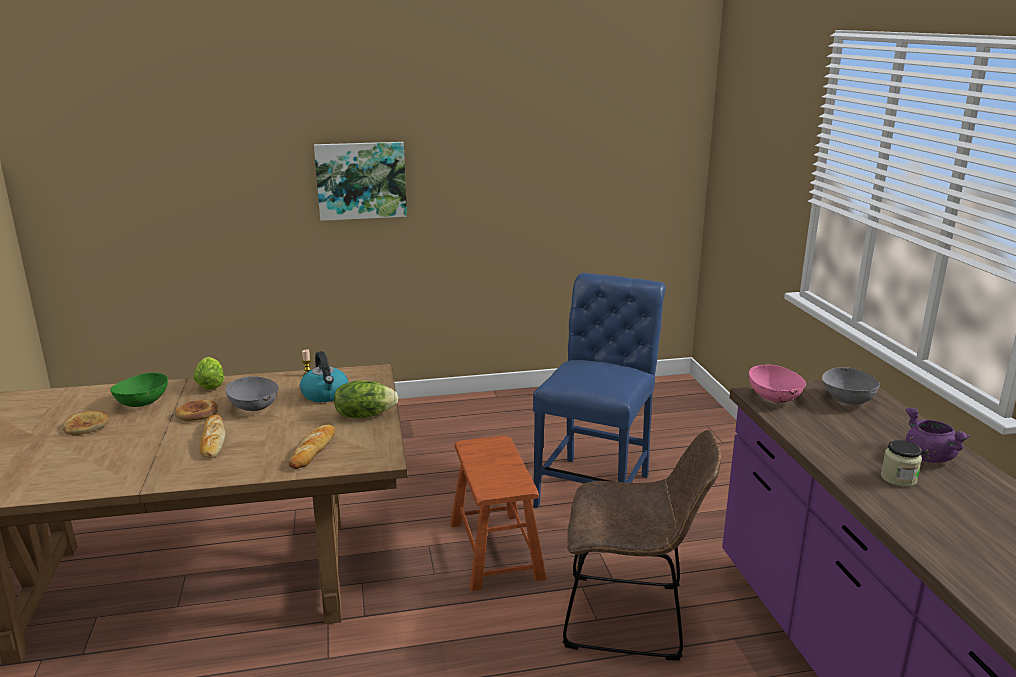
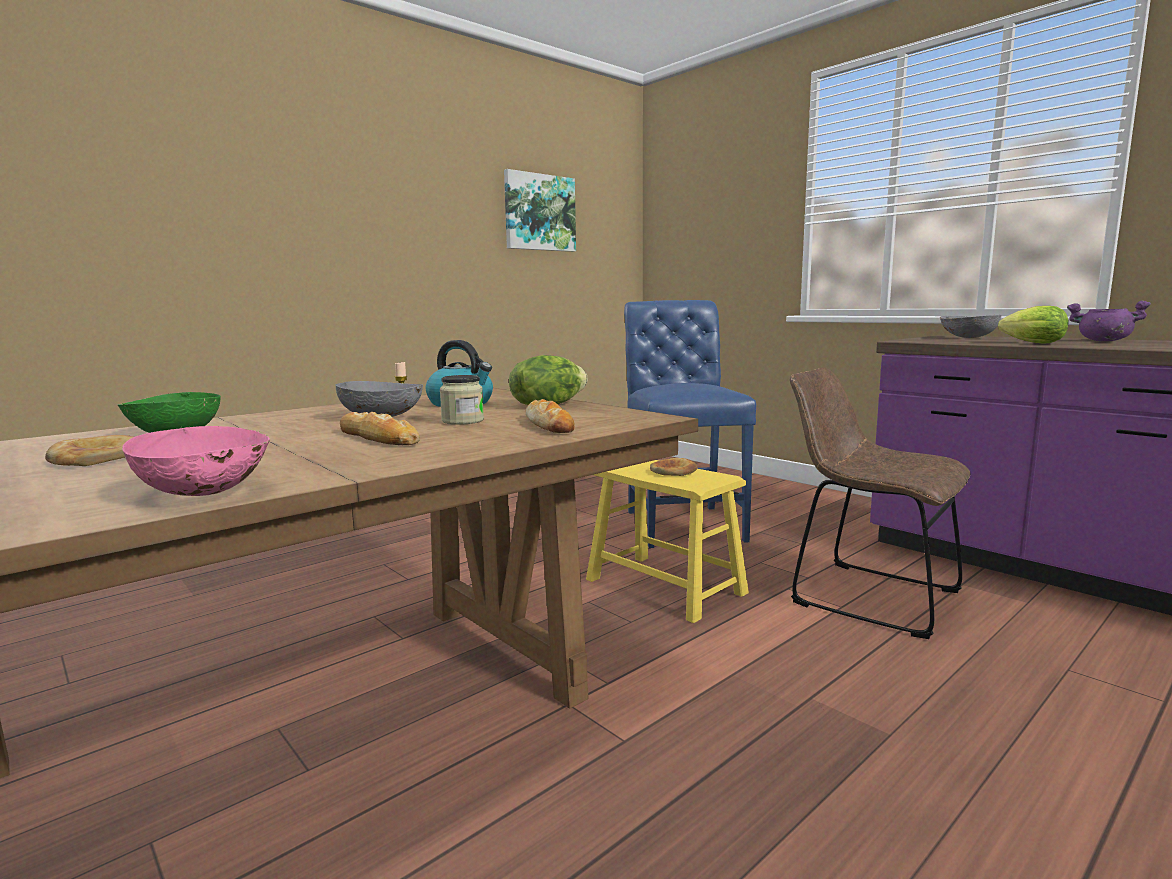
camera: 30 degrees left, 10 degrees down
(197, 414) = (299, 429): bread -> bread (673, 471)
(210, 384) = (270, 415): lettuce -> lettuce (1029, 343)
(361, 180) = (336, 233): picture -> picture (539, 212)
(495, 550) = (664, 586): brown stool -> yellow stool
(632, 617) = (866, 596): brown chair -> brown chair turned 120 degrees counterclockwise
(775, 398) = (923, 340): pink bowl -> pink bowl (207, 492)
(898, 478) = (1127, 344): jar -> jar (462, 421)

